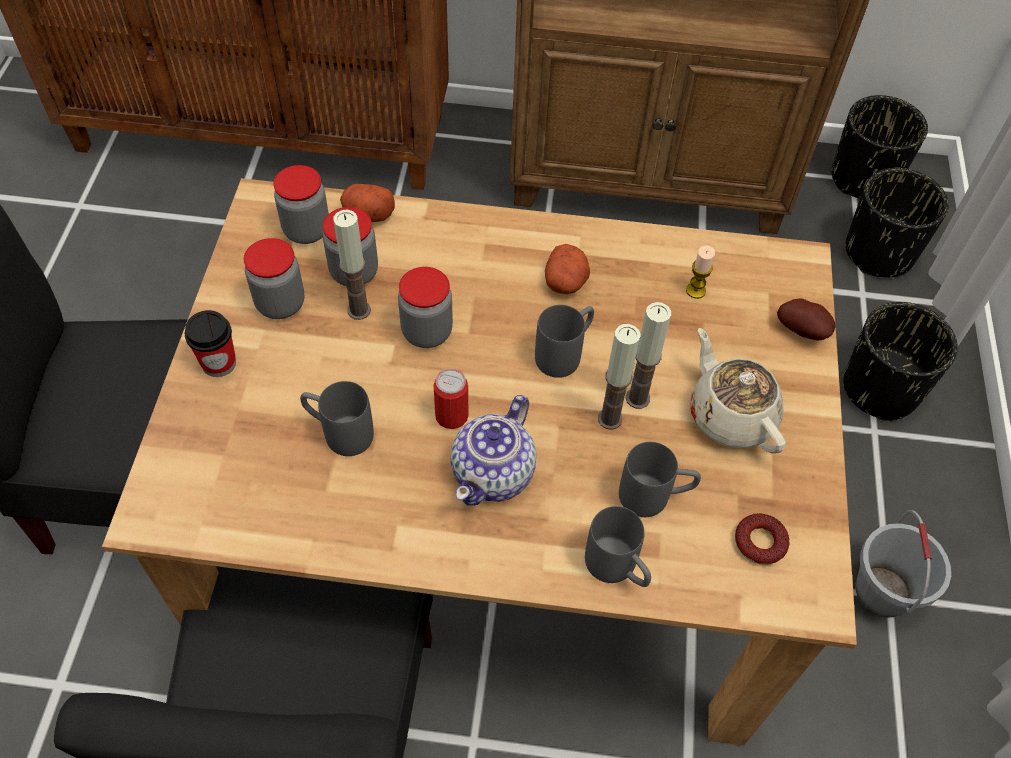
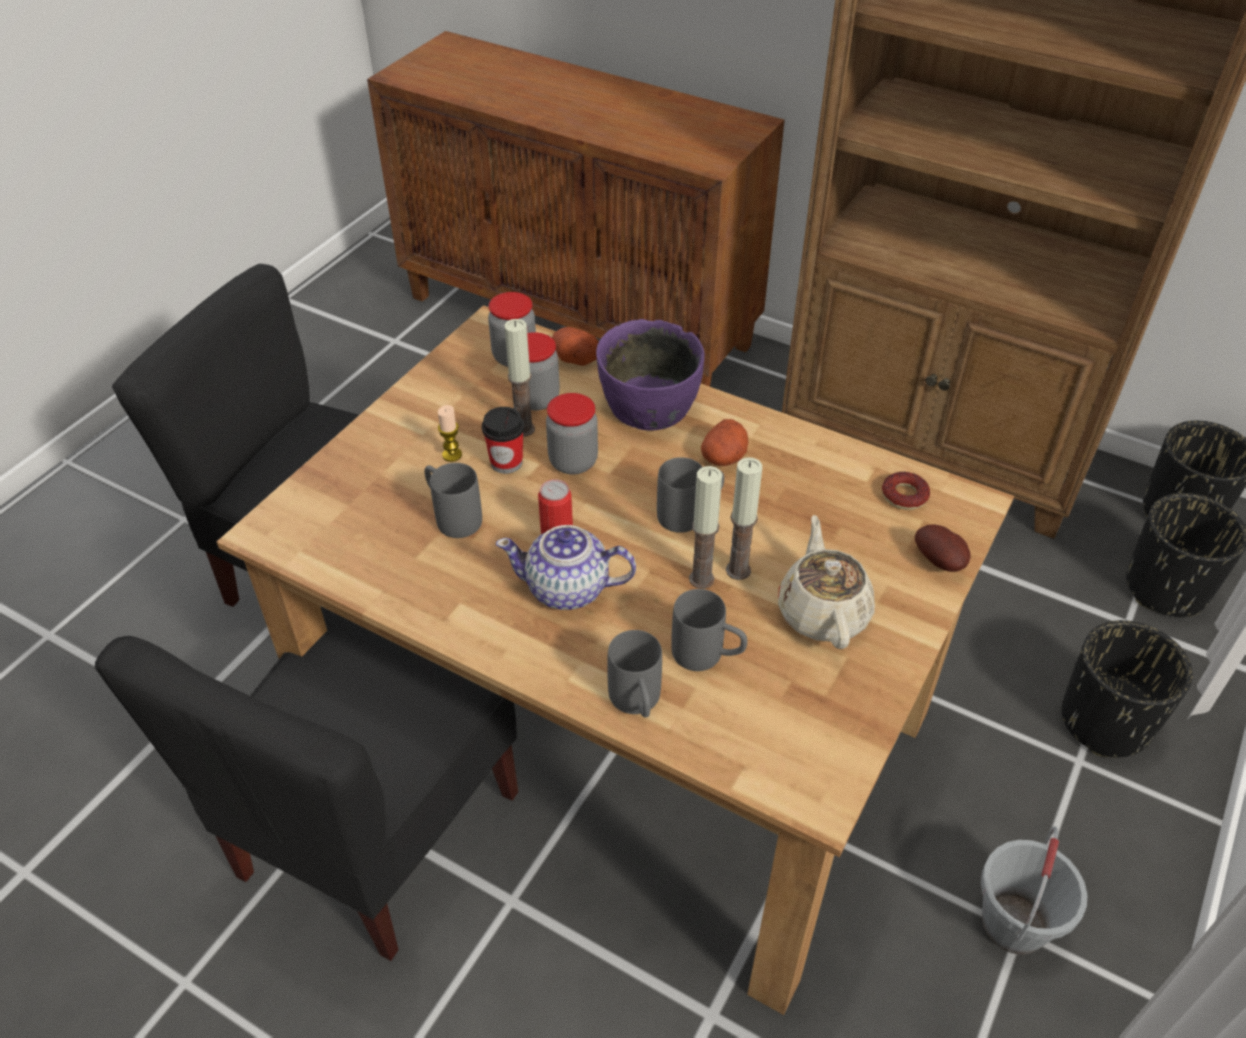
camera: 25 degrees right, 10 degrees down
(219, 363) = (384, 436): cup -> cup (506, 462)
(280, 304) = (460, 406): jar -> none
(468, 247) = (649, 406): none -> purple bowl
(494, 473) = (568, 589): teapot -> teapot turned 45 degrees clockwise
(695, 290) = (848, 498): candle -> candle (452, 455)
(759, 542) = (790, 728): donut -> donut (904, 495)

